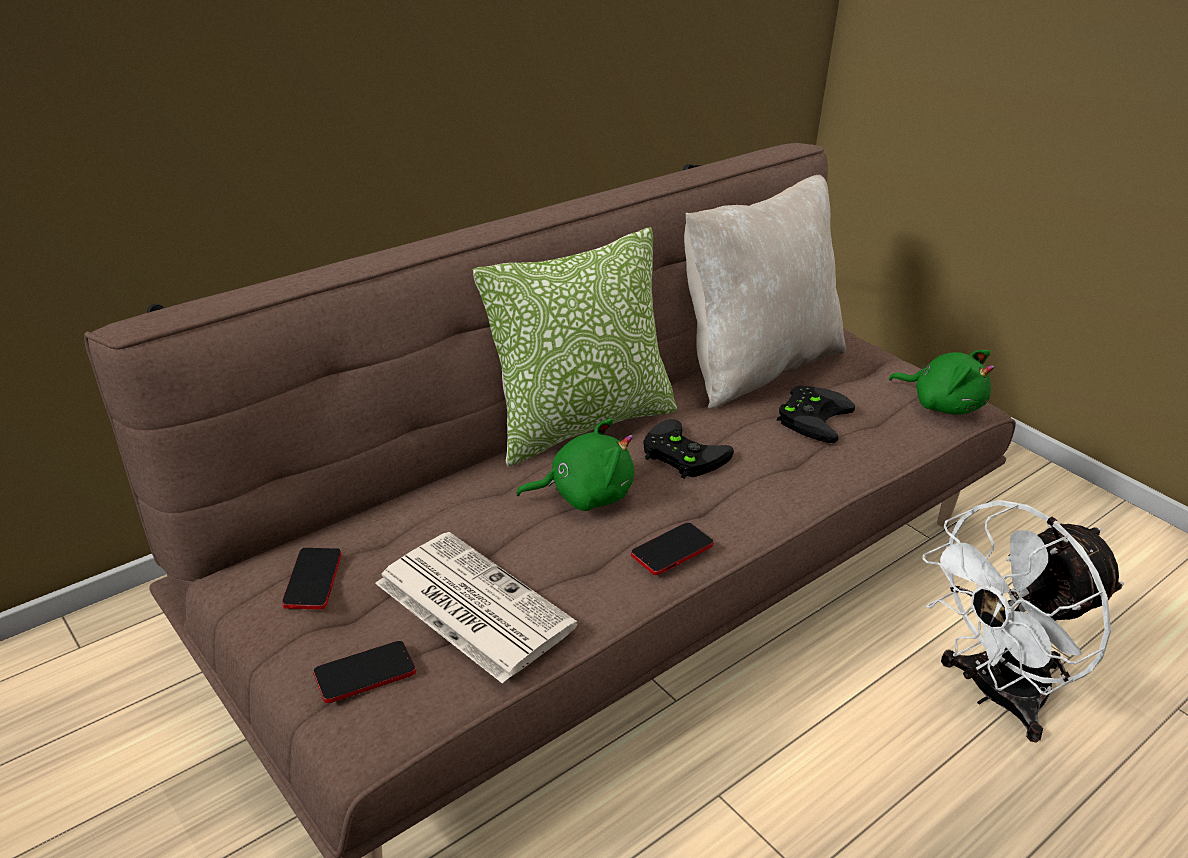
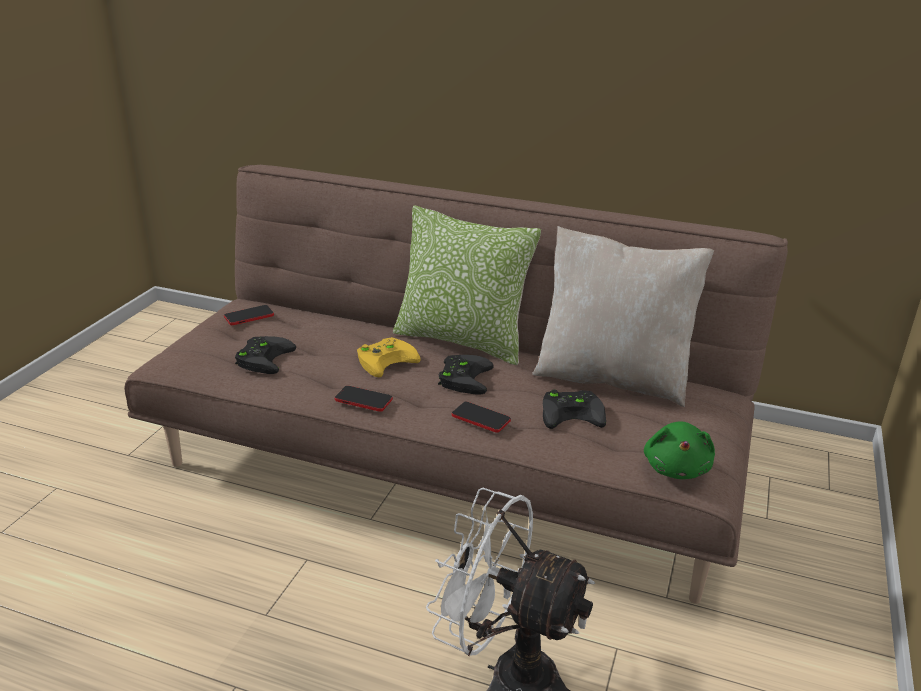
camera: 60 degrees right, 5 degrees down
(365, 673) = (195, 348): phone -> phone (481, 418)
(470, 605) = (263, 357): newspaper -> black game controller
(584, 495) = (386, 359): green plush toy -> yellow game controller

